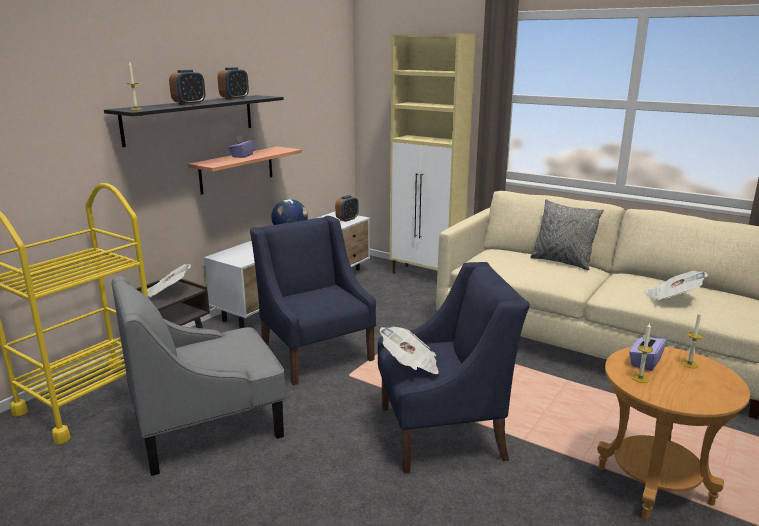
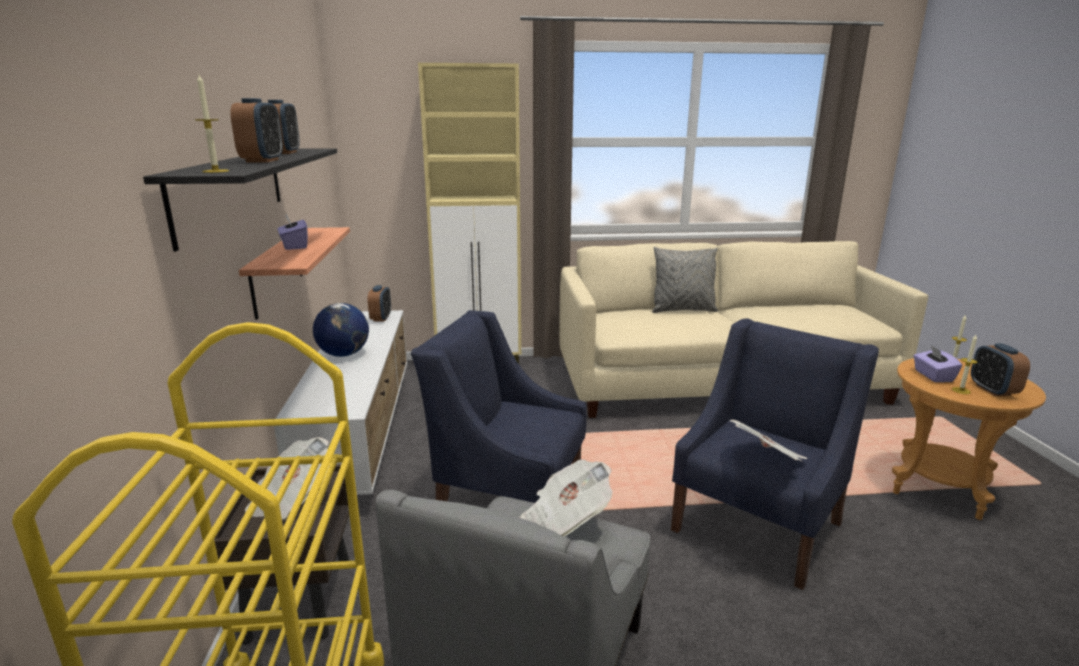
camera: 40 degrees left, 0 degrees up
(672, 298) = (812, 319): newspaper -> newspaper (565, 519)
(675, 389) = (993, 390): none -> alarm clock

